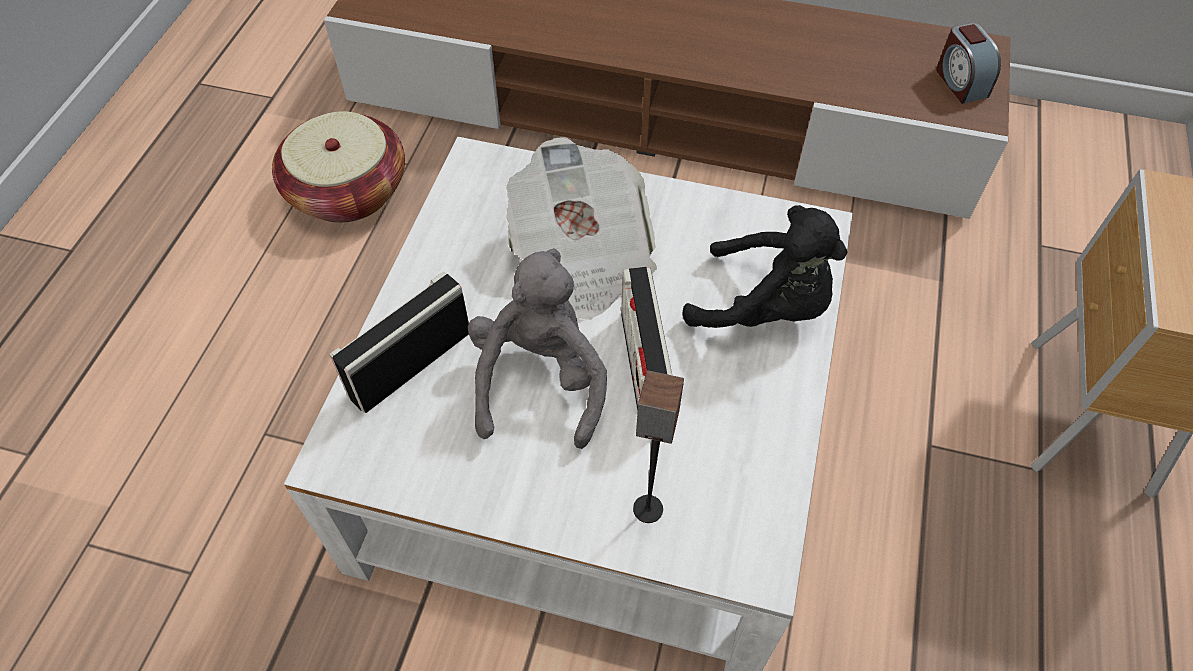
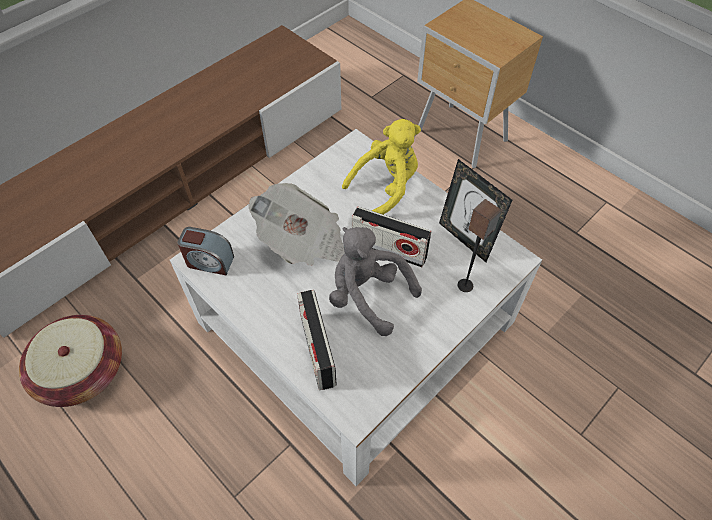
camera: 60 degrees left, 0 degrees up
(744, 469) = (465, 239): none -> picture frame
(765, 308) = (386, 187): black plush toy -> yellow plush toy
(960, 82) = (293, 56): alarm clock -> alarm clock (209, 262)

